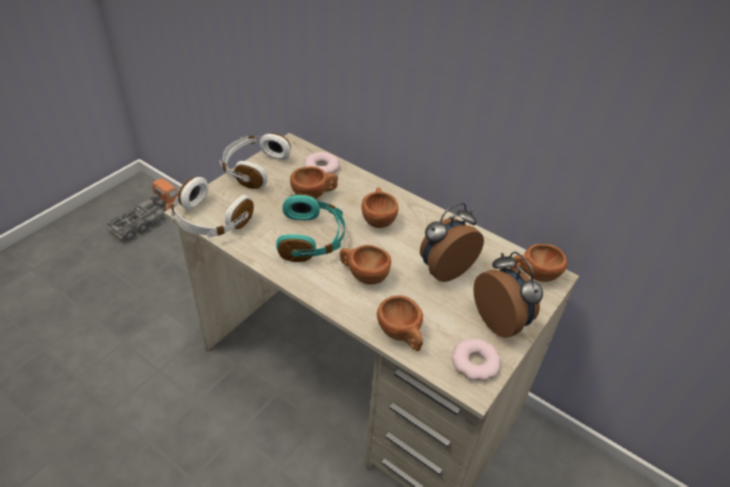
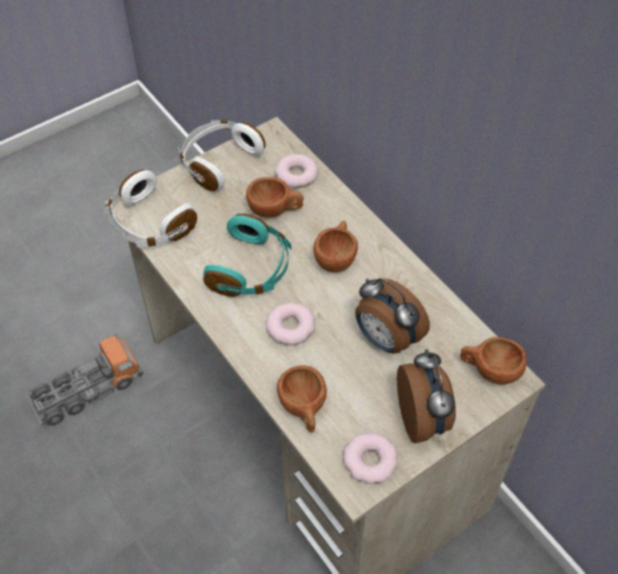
camera: 20 degrees right, 10 degrees up
(147, 219) = (131, 163): toy truck -> toy truck (87, 390)
(363, 275) = (290, 326): brown cup -> donut
(444, 269) = (386, 339): alarm clock -> alarm clock turned 120 degrees counterclockwise

